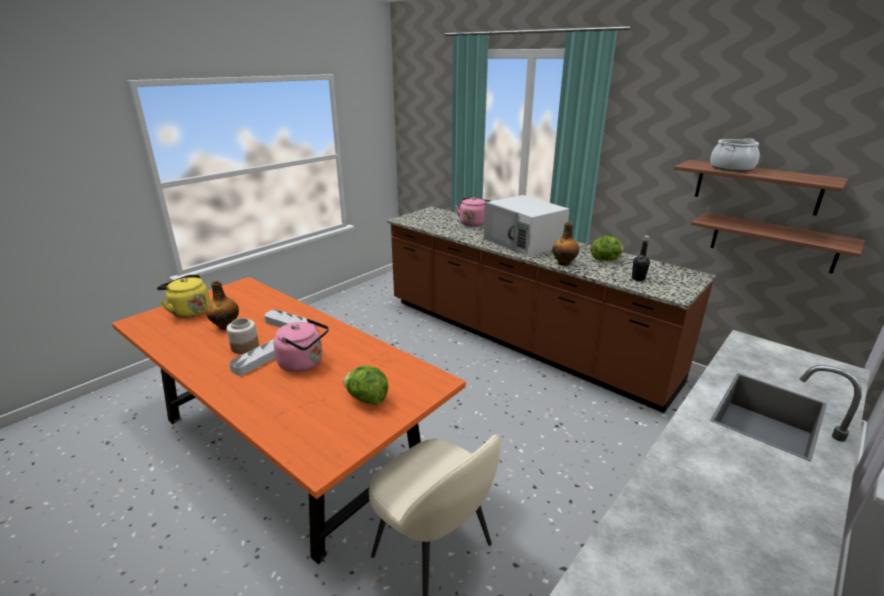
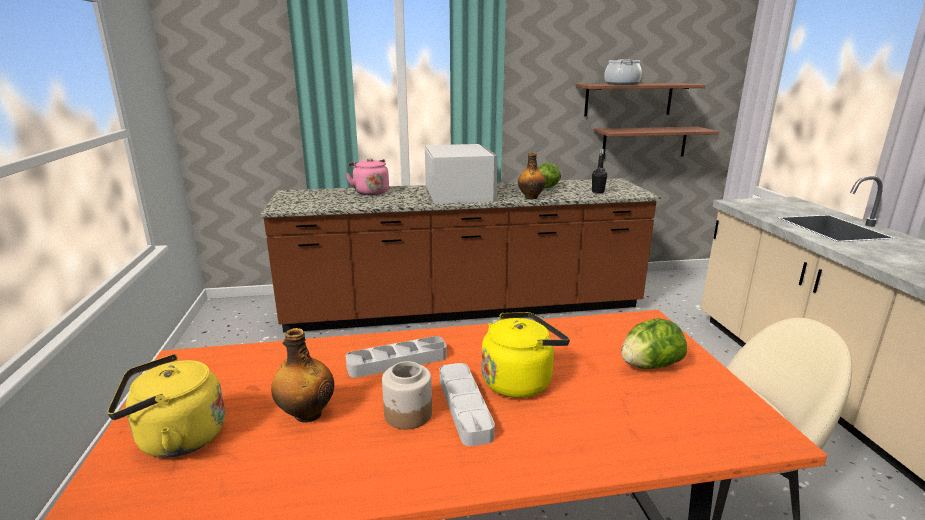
camera: 50 degrees left, 5 degrees down
(304, 363) = (520, 381): pink kettle -> yellow kettle
(524, 242) = (458, 193): white microwave -> white microwave turned 105 degrees counterclockwise

